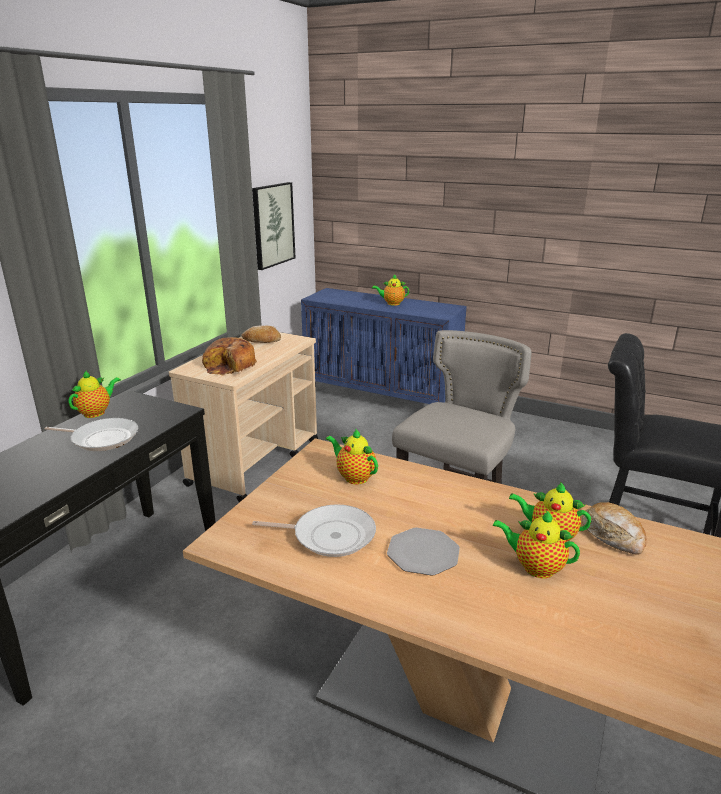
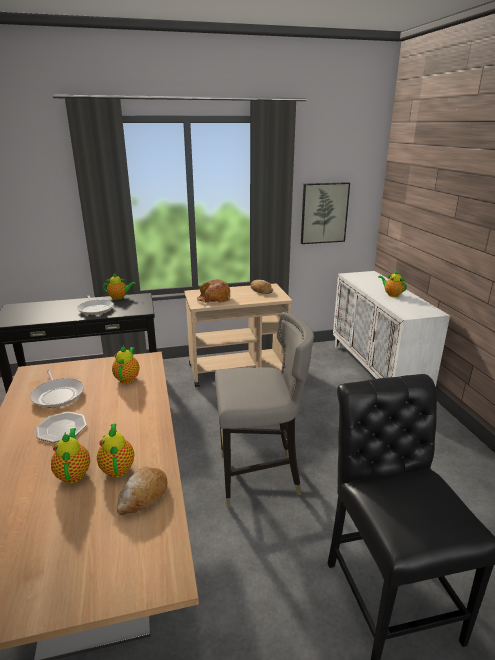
camera: 50 degrees right, 0 degrees up
(382, 398) = (377, 371): blue cabinet -> white cabinet

